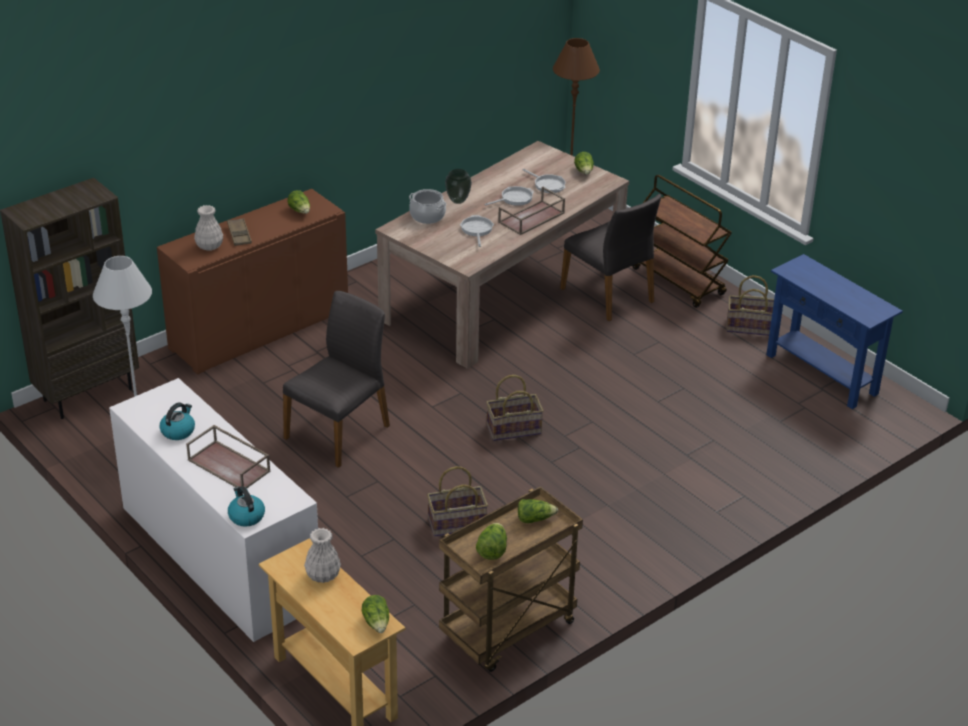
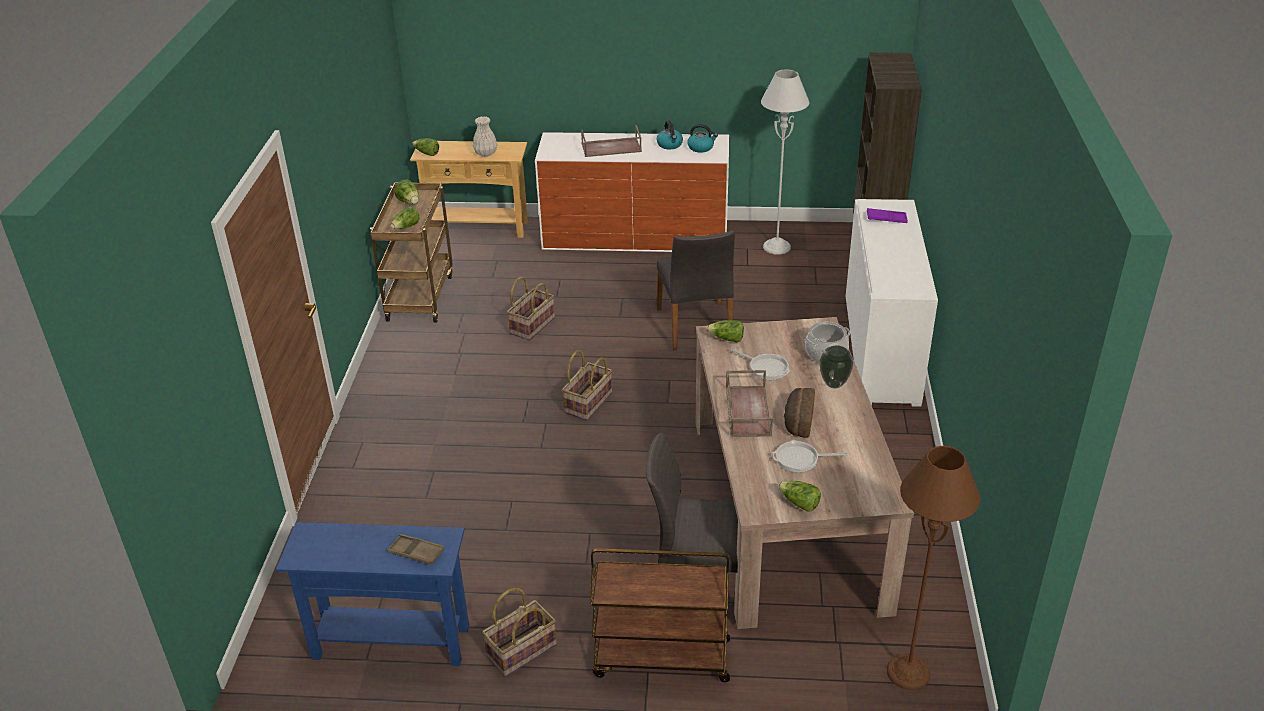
camera: 135 degrees right, 0 degrees up
(209, 246) = (886, 218): white vase -> purple tray
(239, 235) = (890, 237): brown tray -> brown tray (416, 552)
(246, 516) = (559, 138): kettle -> kettle (701, 147)
(259, 329) = (881, 349): brown cabinet -> white cabinet
(300, 211) = (899, 277): lettuce -> lettuce (726, 339)
(514, 198) = (797, 421): frying pan -> bread

